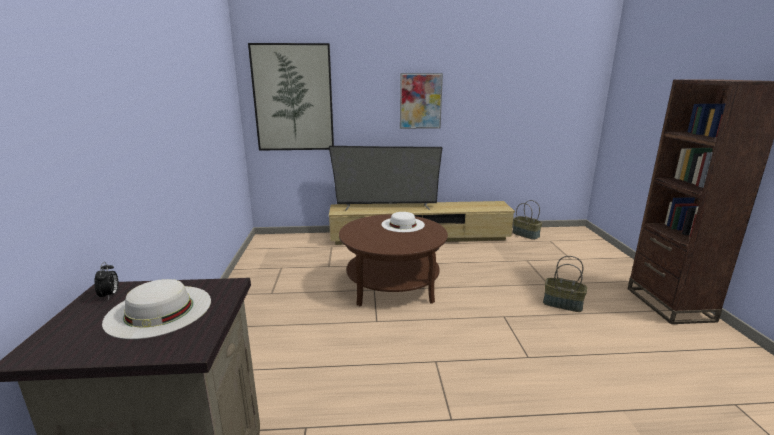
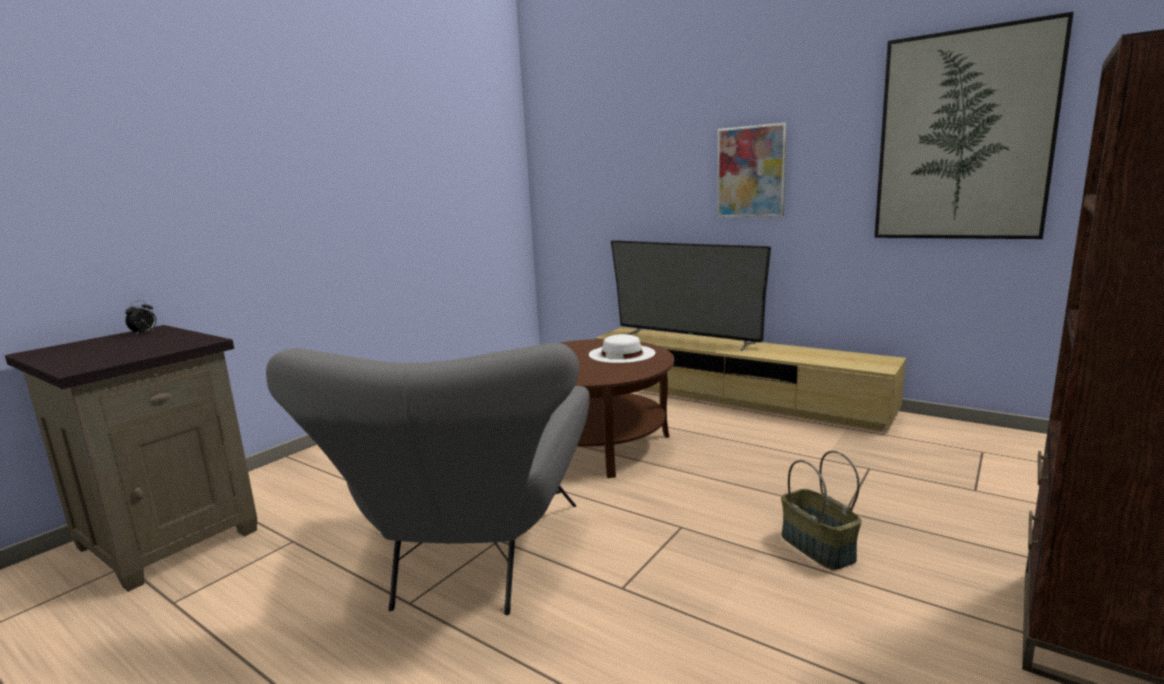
camera: 40 degrees right, 5 degrees down
(159, 310) = (133, 346): white hat -> none
(293, 98) = (582, 176): picture -> picture (963, 137)
(440, 379) = (470, 560): none -> grey armchair
(526, 235) = (942, 432): basket -> none

